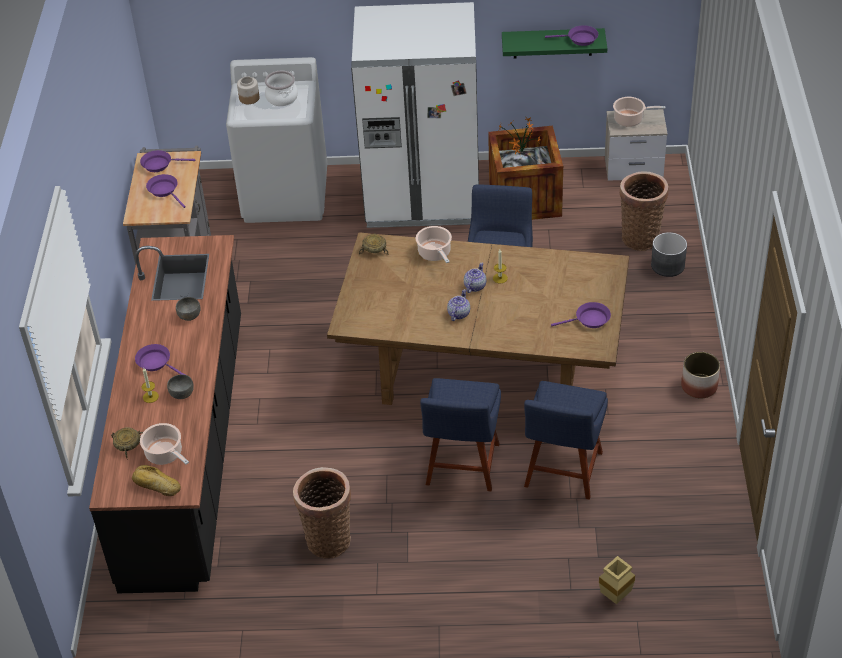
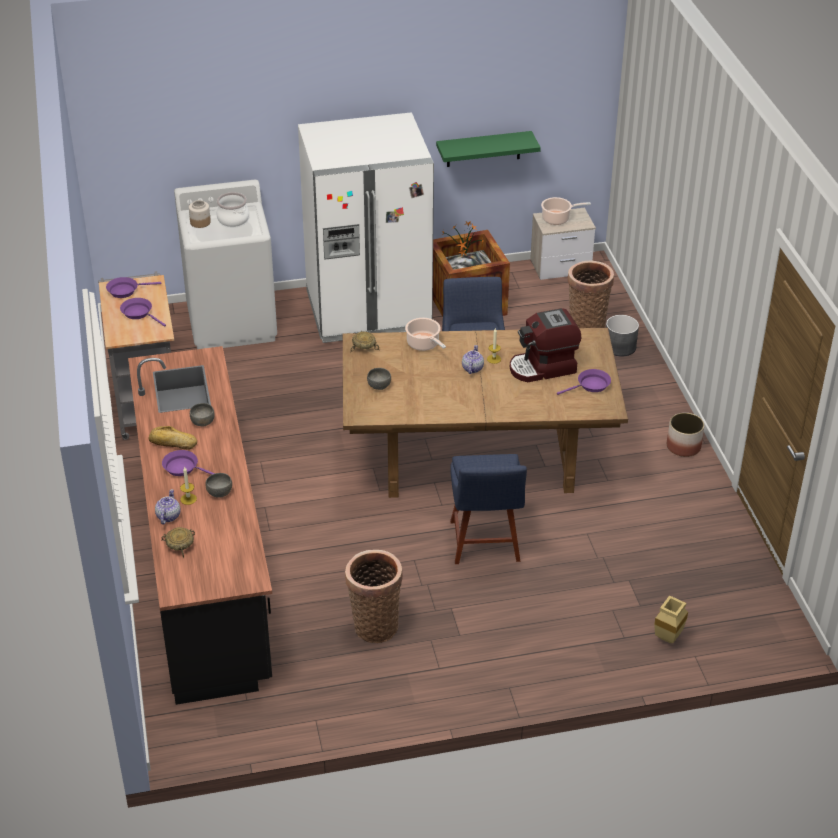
camera: 15 degrees left, 5 degrees down
(156, 485) = (222, 578): bread -> bread (172, 443)
(165, 454) = (222, 549): cooking pot -> none
(376, 294) = (379, 386): none -> grey bowl
(458, 313) = (465, 393): teapot -> teapot (168, 516)
(547, 294) = (543, 368): none -> coffee machine
(562, 473) = (582, 536): blue chair -> none
(579, 39) = (512, 141): purple frying pan -> none

